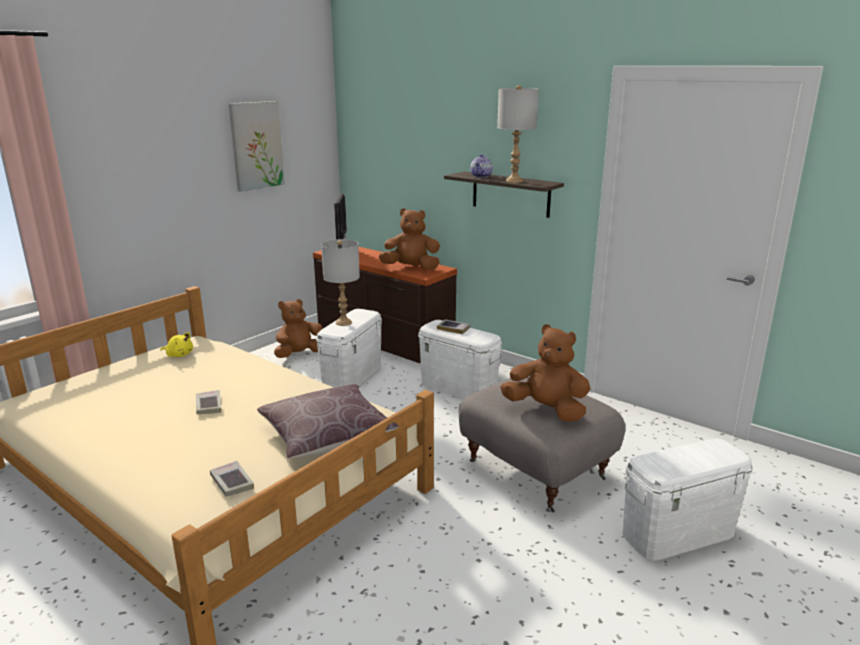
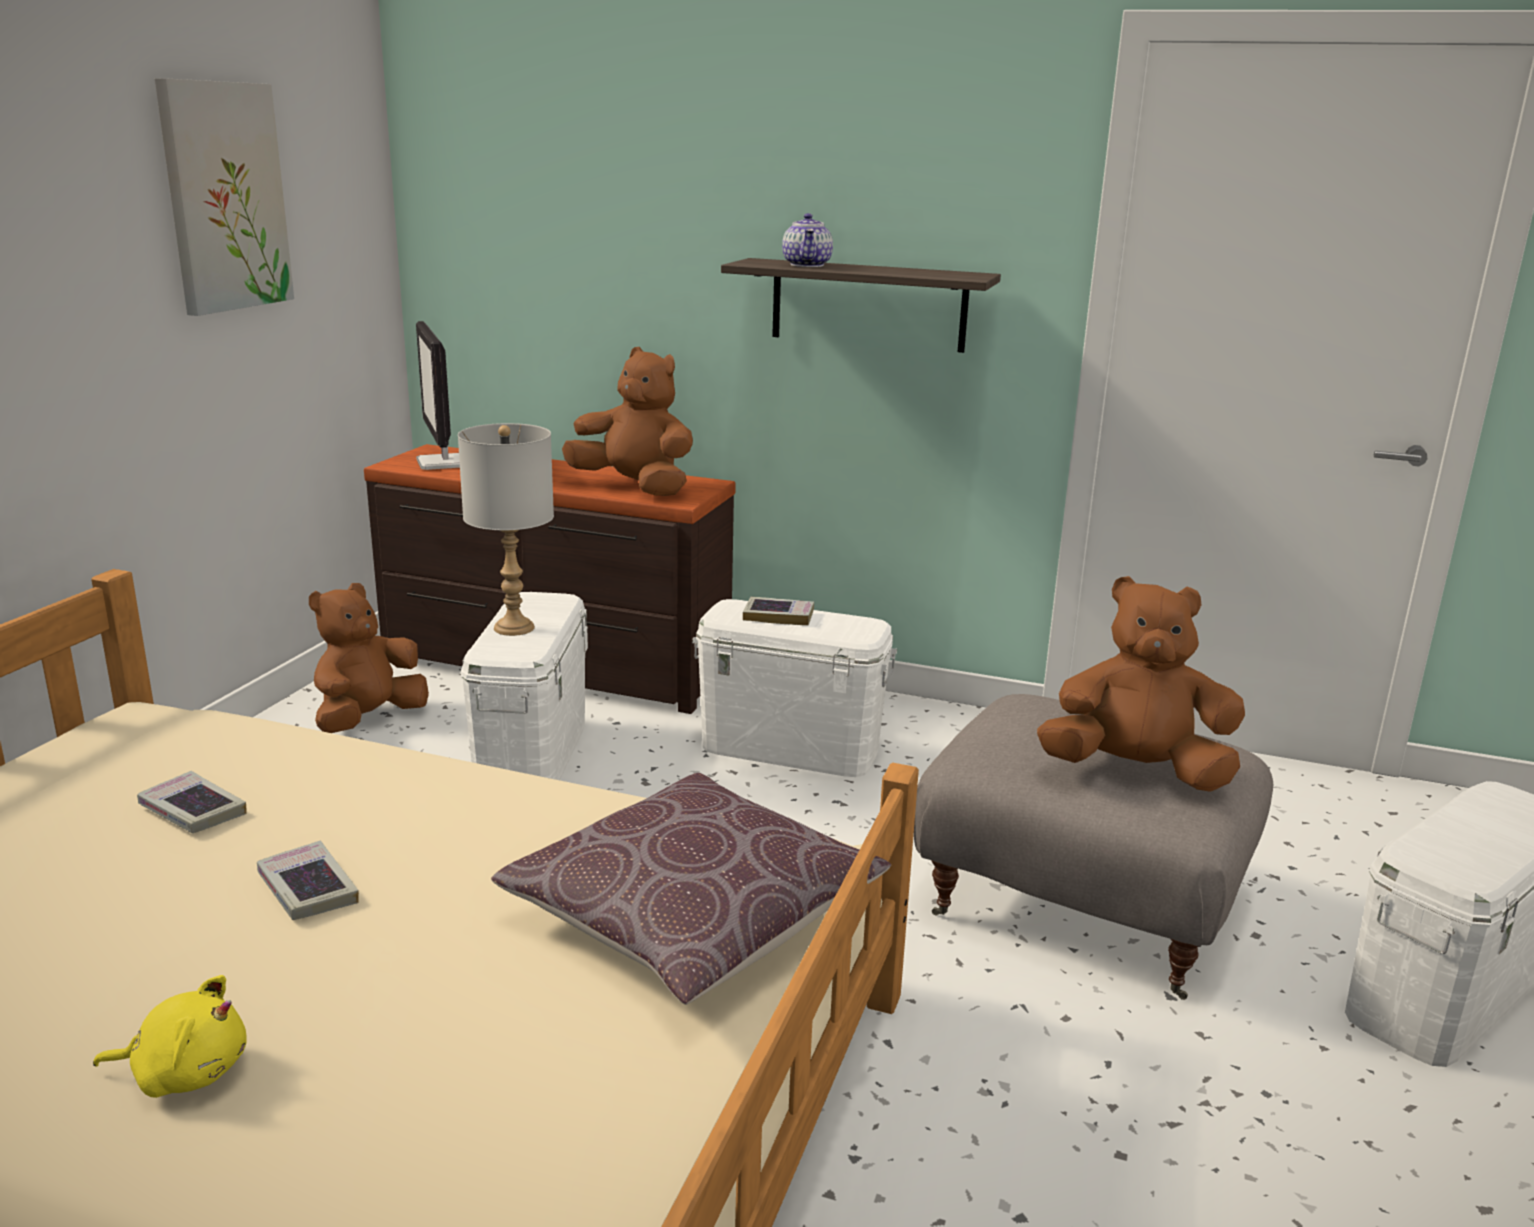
camera: 20 degrees left, 0 degrees up
(179, 355) = (120, 760): yellow plush toy -> yellow plush toy (185, 1072)
(231, 482) = (538, 1106): book -> book (192, 811)
(411, 268) = (635, 487): brown plush toy -> brown plush toy turned 45 degrees clockwise
(514, 181) = (896, 271): grey table lamp -> none

